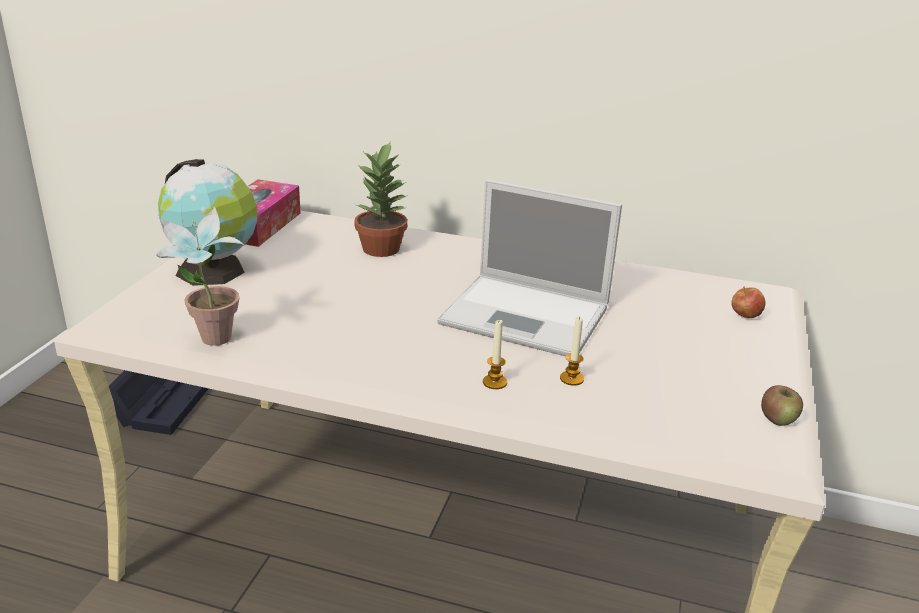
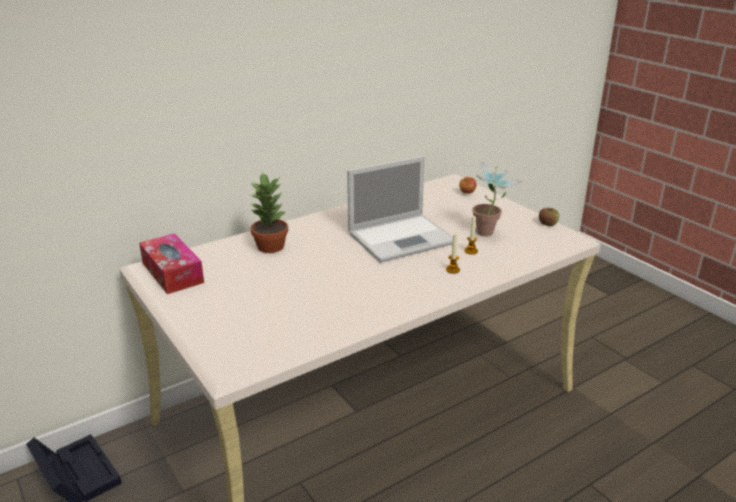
camera: 50 degrees left, 0 degrees up
(210, 343) = (311, 336): potted plant -> potted plant (489, 235)
(214, 271) = (216, 308): globe -> none

